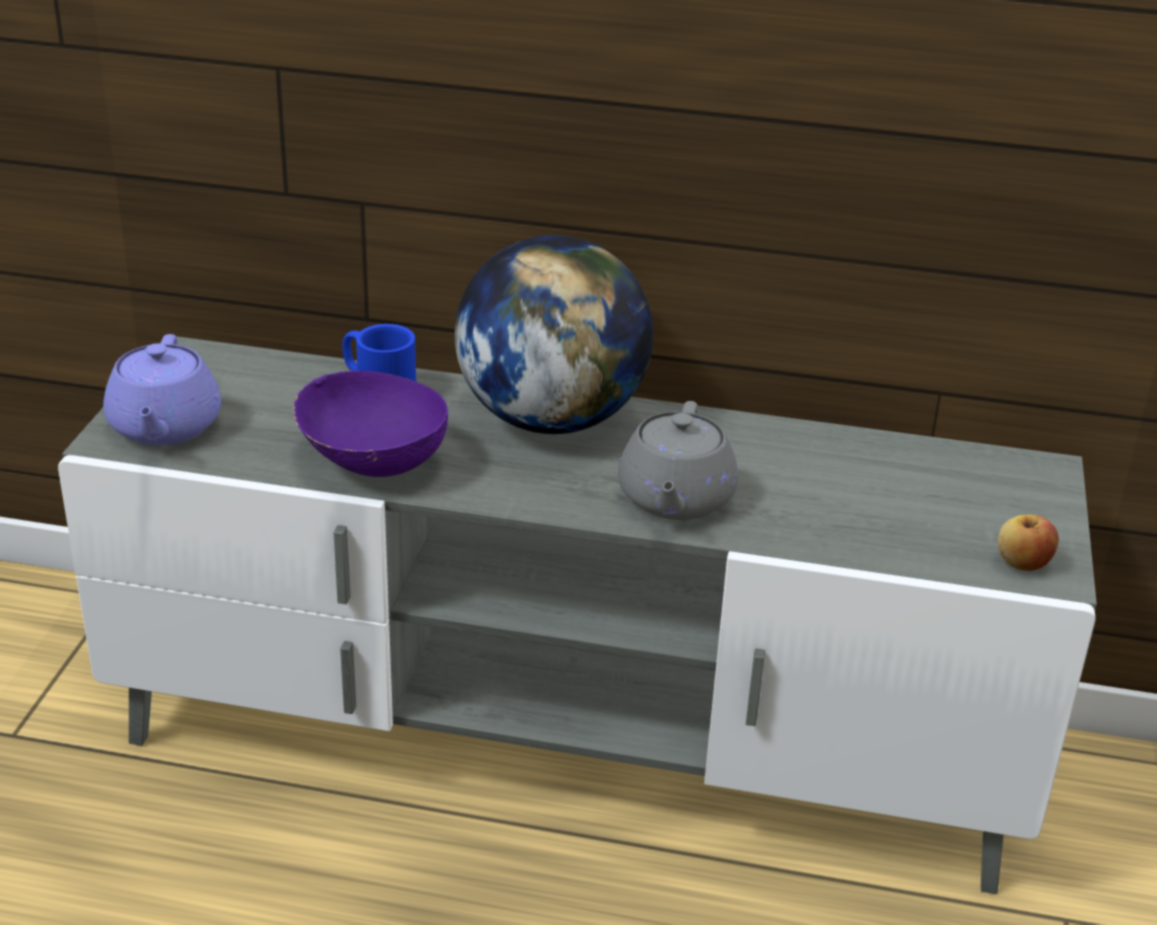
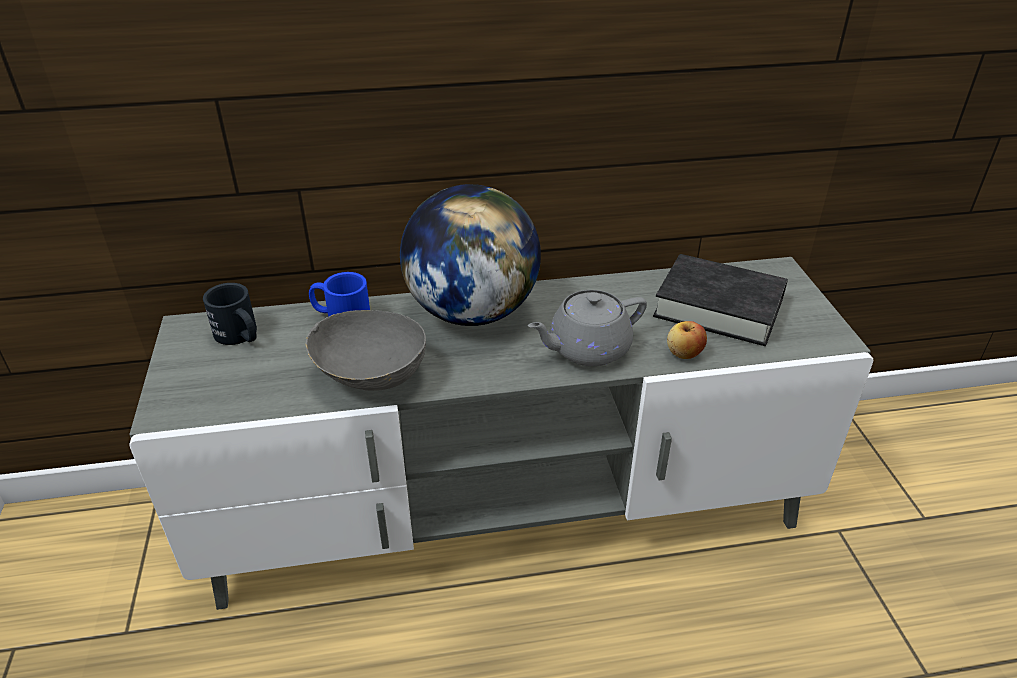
camera: 20 degrees left, 5 degrees up
(164, 427) = (201, 391): purple teapot -> none
(243, 379) = (240, 336): none -> black mug
(371, 461) = (369, 376): purple bowl -> grey bowl
(675, 499) = (587, 349): grey teapot -> grey teapot turned 75 degrees clockwise
(907, 494) = (718, 307): none -> black book
(1022, 563) = (813, 335): apple -> apple (684, 353)

